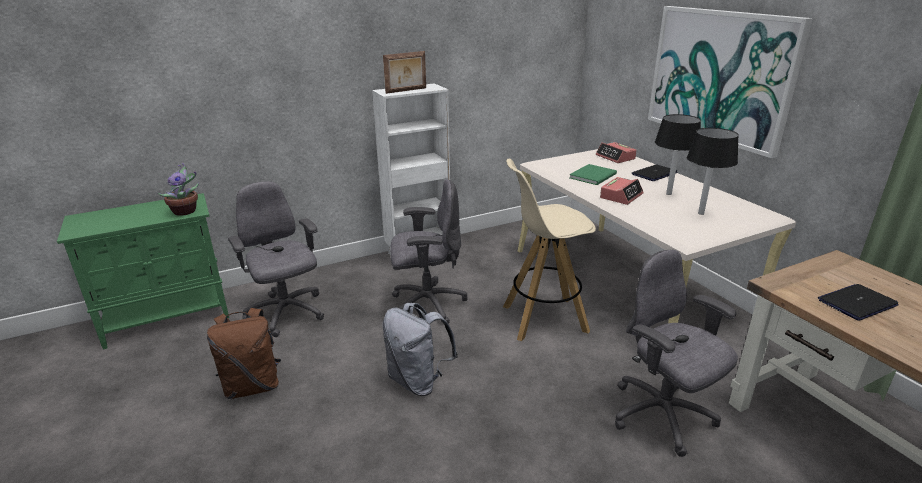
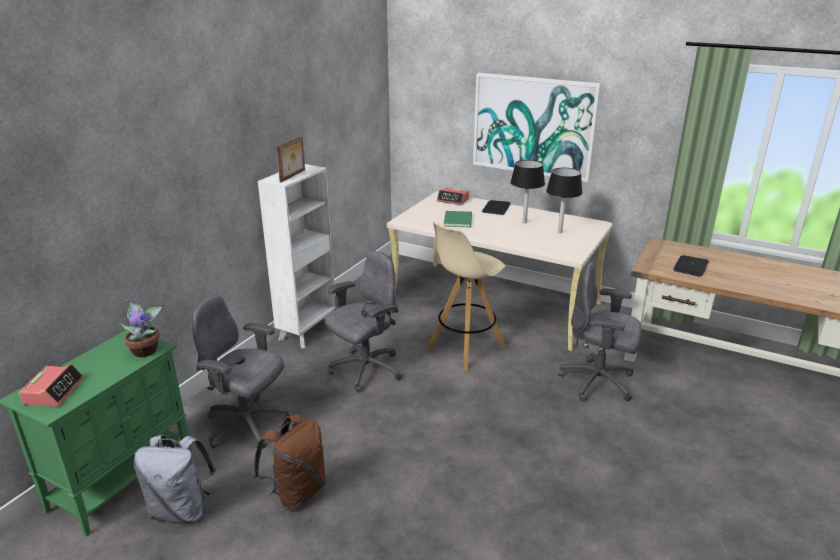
camera: 35 degrees left, 0 degrees up
(418, 381) = (427, 428): grey backpack -> grey backpack (182, 510)
(621, 196) = (497, 232): alarm clock -> alarm clock (54, 391)

